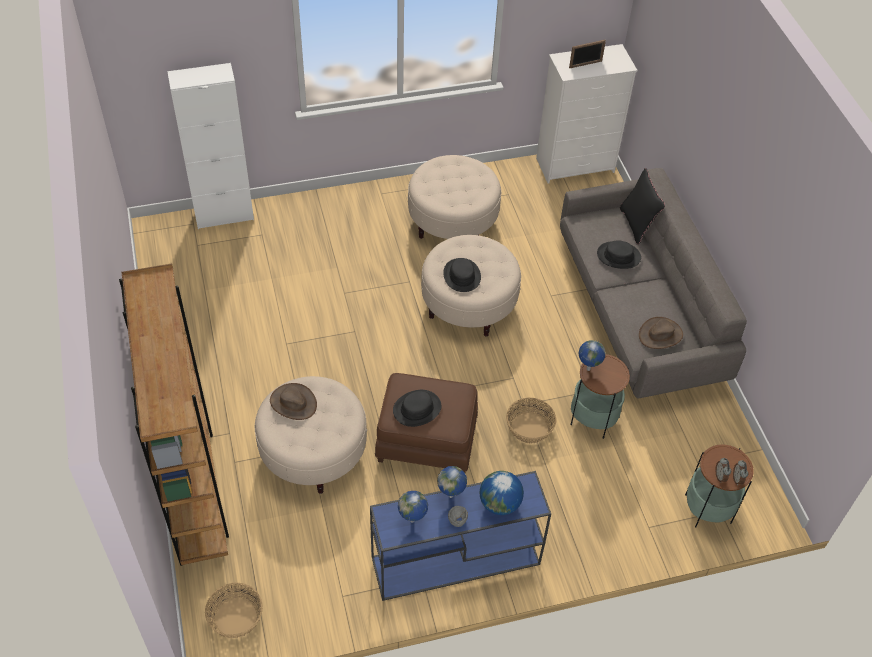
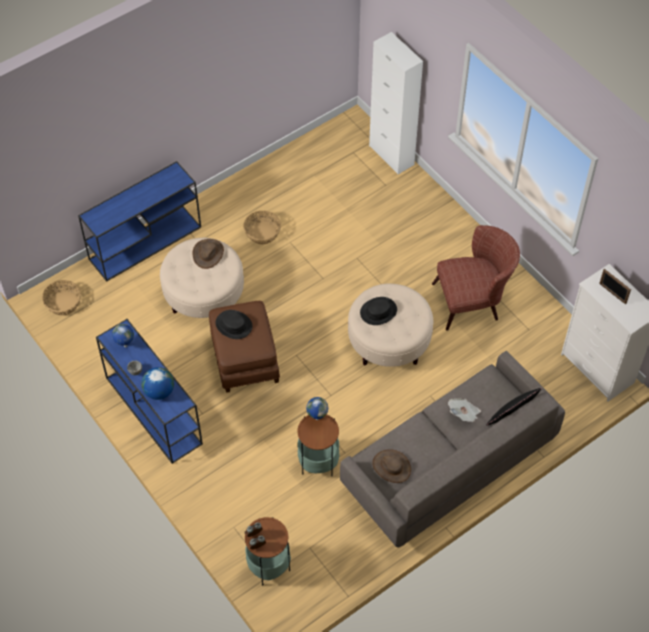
camera: 70 degrees right, 5 degrees up
(195, 489) = (146, 242): brown bookcase -> blue console table
(451, 495) = (154, 361): globe -> none
(453, 221) = (473, 301): beige ottoman -> brown armchair
(529, 428) = (288, 420): basket -> basket (262, 233)
(618, 256) = (464, 414): black hat -> newspaper

